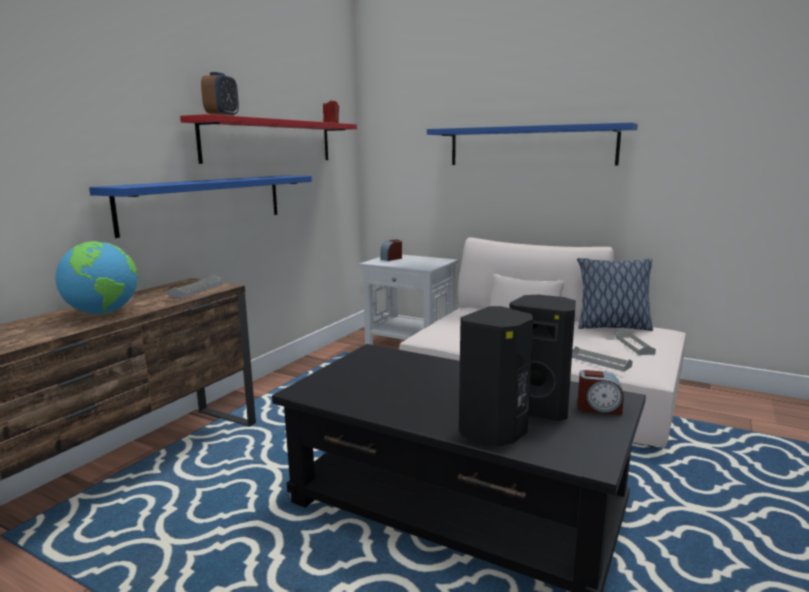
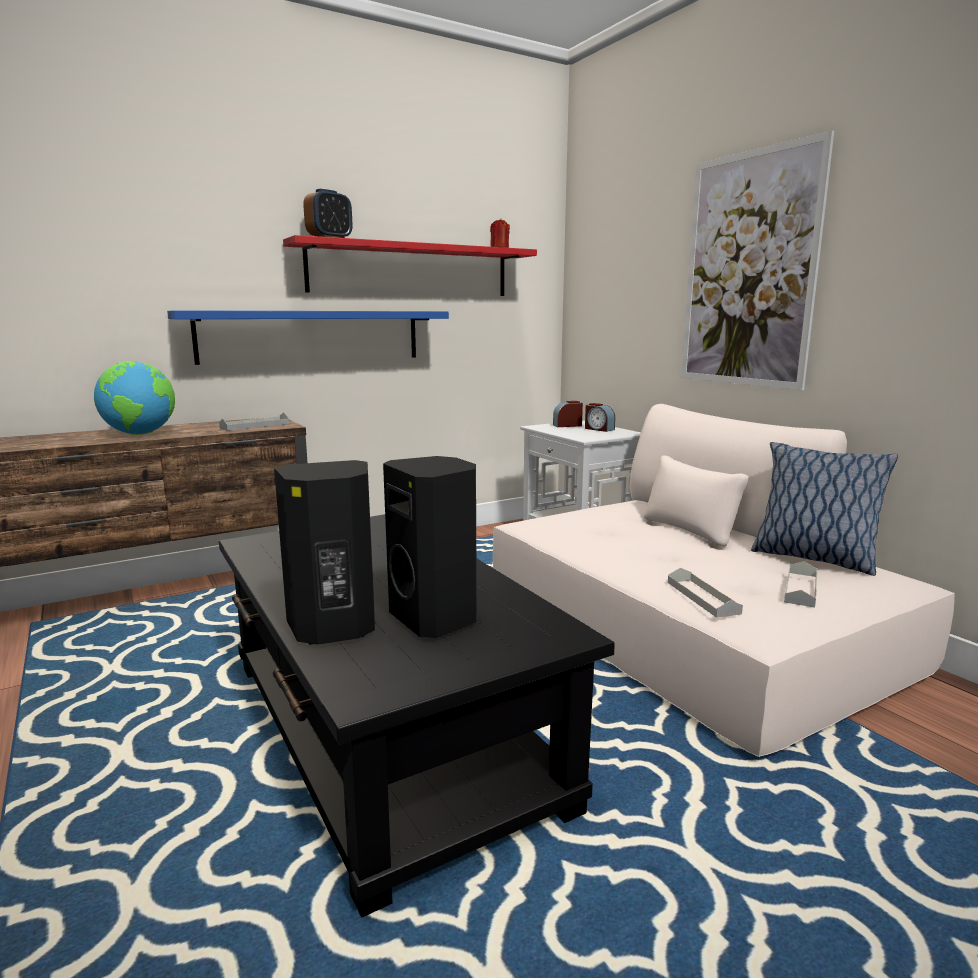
camera: 30 degrees right, 0 degrees up
(530, 146) = (748, 271): blue shelf -> picture
(599, 408) = (509, 639): alarm clock -> alarm clock (598, 429)

